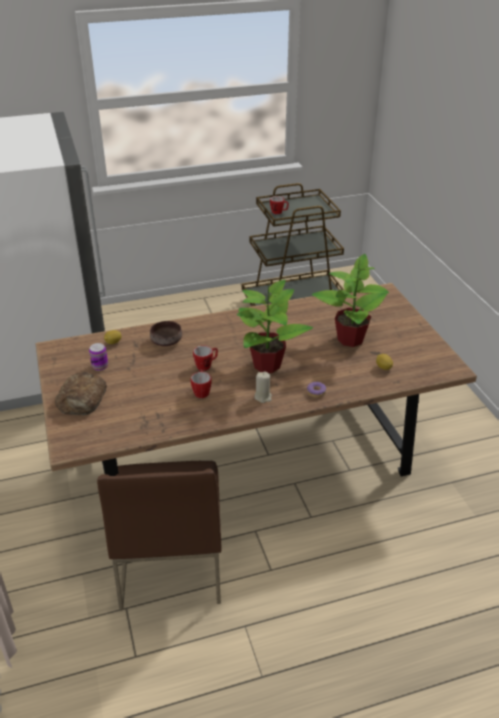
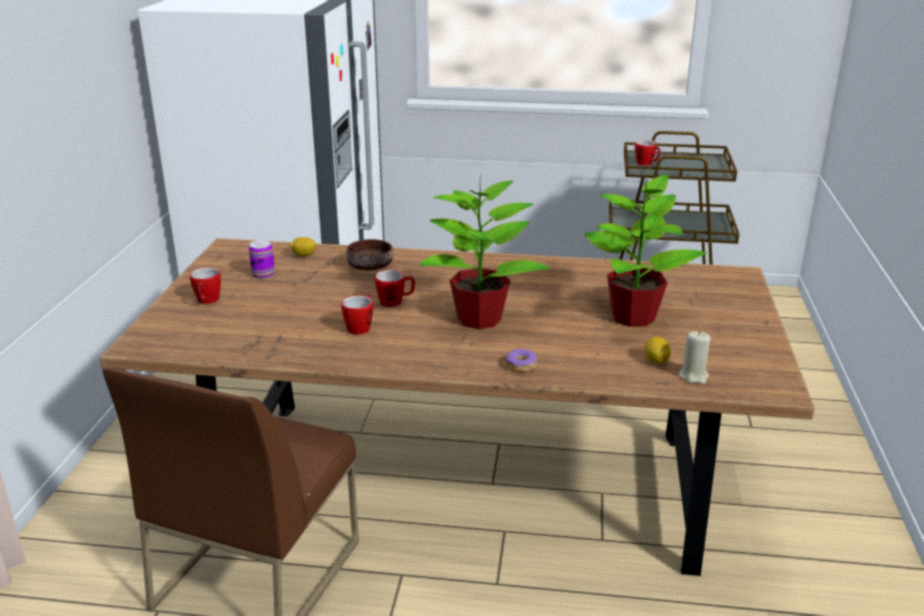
camera: 25 degrees right, 10 degrees down
(82, 399) = (207, 301): bread -> mug
(263, 397) = (438, 352): beige candle -> beige candle (693, 376)

